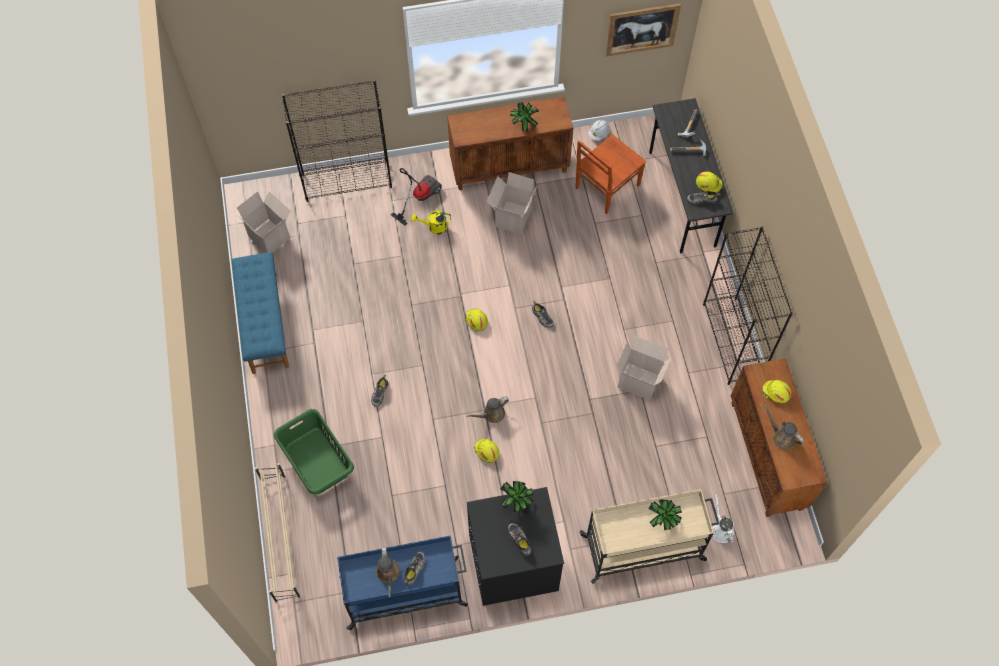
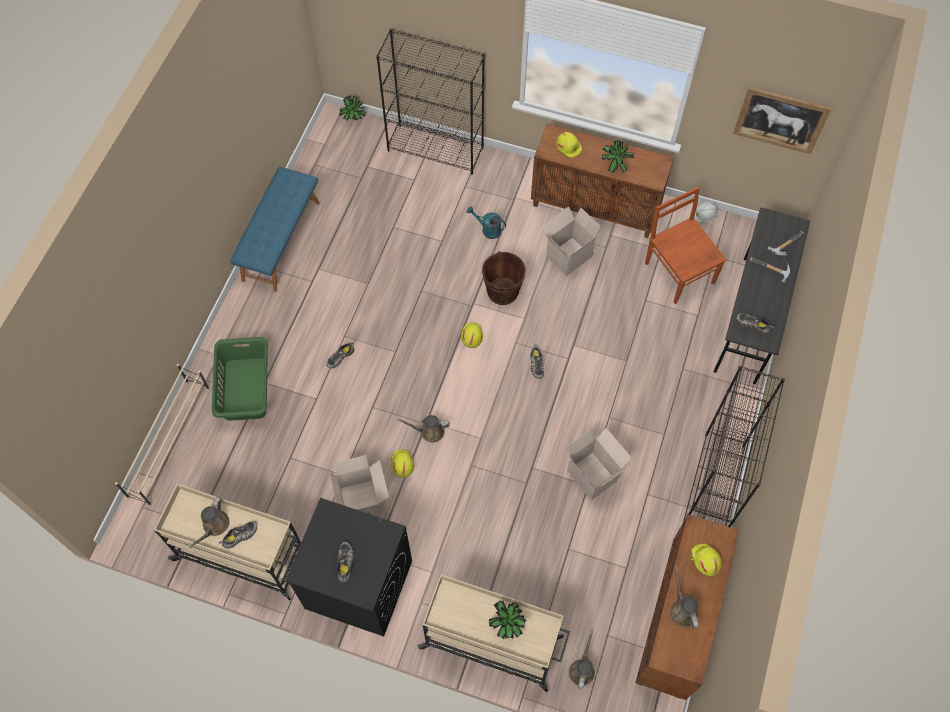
camera: 30 degrees right, 0 degrees up
(270, 236) = (336, 166): cardboard box -> cardboard box (362, 502)
(406, 592) = (244, 555): blue cart -> beige cart
(419, 197) = (491, 195): vacuum cleaner -> none
(434, 227) = (488, 229): yellow watering can -> turquoise watering can
(478, 272) = (502, 291): none -> brown bucket
(517, 502) = (366, 525): potted plant -> potted plant (353, 120)
(606, 187) = (678, 271): brown chair -> brown chair turned 75 degrees clockwise
(708, 184) = (770, 312): yellow hard hat -> yellow hard hat (569, 147)
(721, 529) = (582, 669): white watering can -> brown watering can

